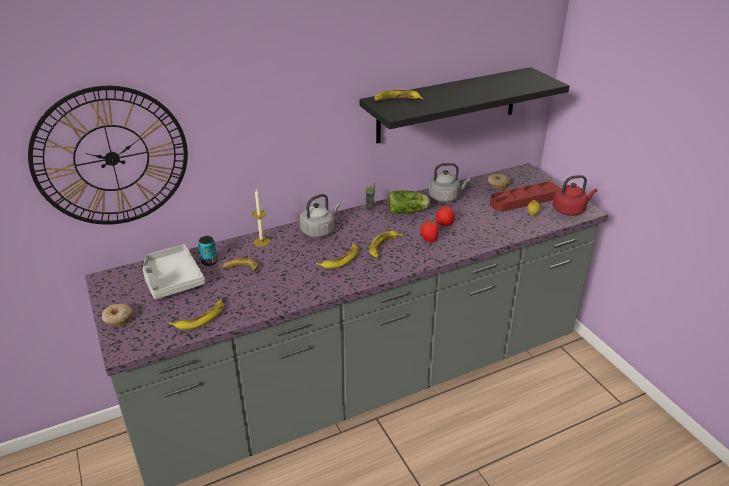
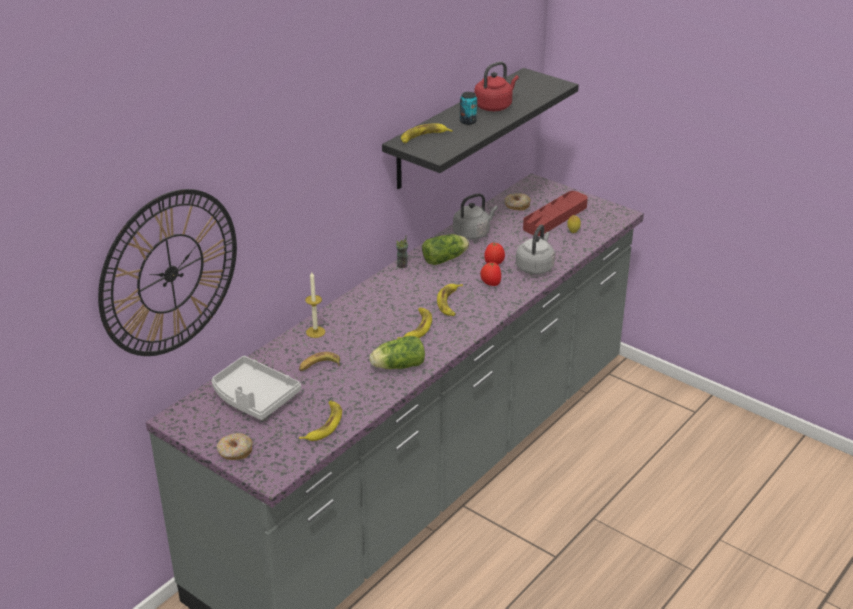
camera: 25 degrees left, 0 degrees up
(209, 262) = (277, 368): can -> can (468, 121)
(298, 286) = (396, 366): none -> lettuce
(319, 231) = (368, 304): grey kettle -> grey kettle (535, 267)
(570, 210) = (606, 217): red kettle -> red kettle (494, 106)

